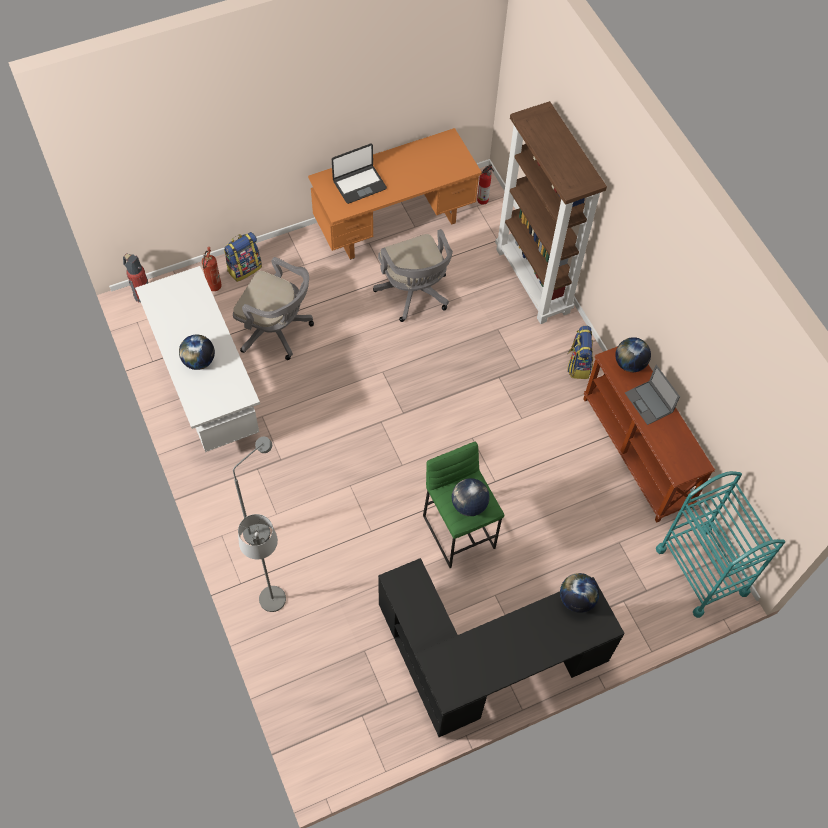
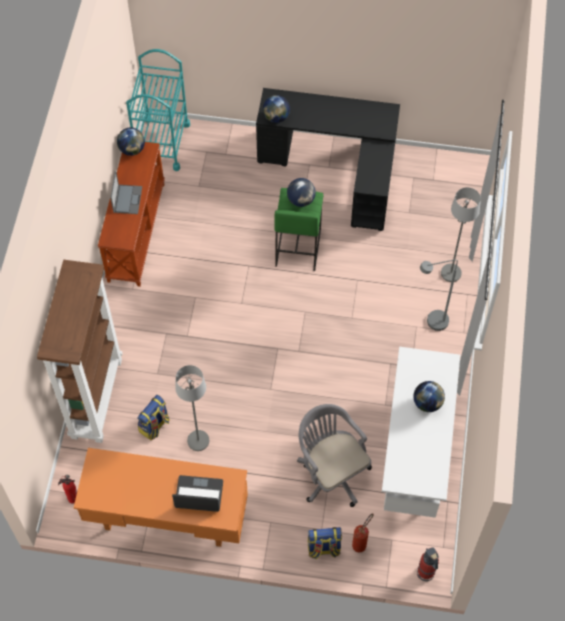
camera: 145 degrees left, 0 degrees up
(414, 294) = (198, 440): grey office chair -> grey floor lamp
(578, 364) = (121, 312): backpack -> backpack (154, 426)
(629, 364) = (116, 231): globe -> globe (132, 149)

